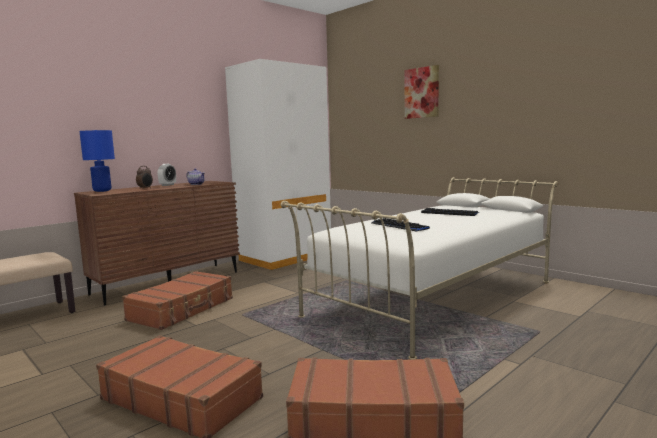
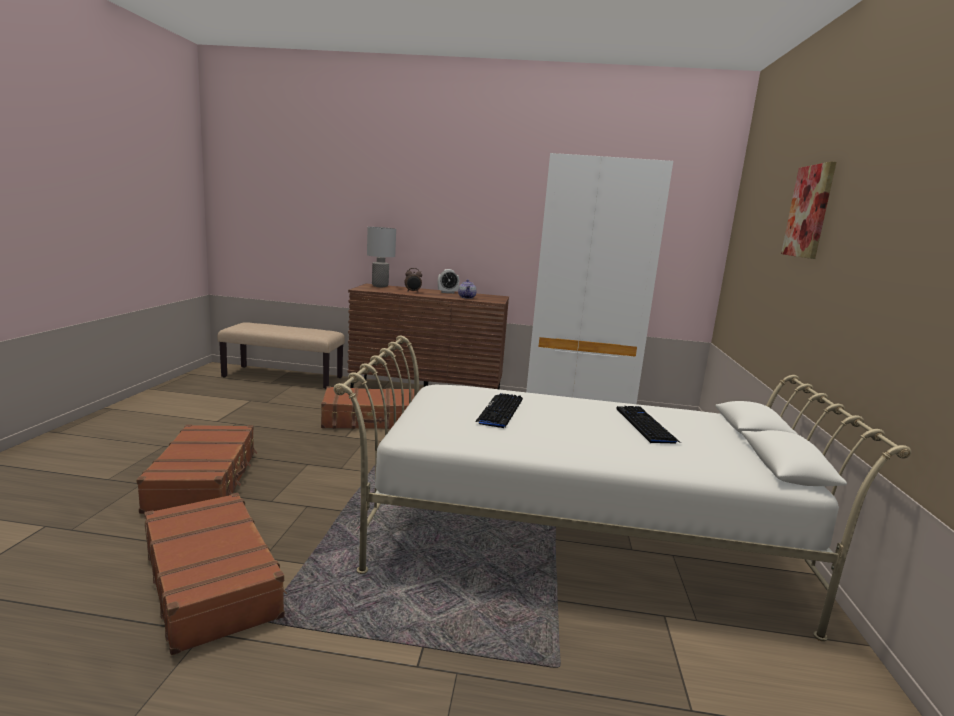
camera: 50 degrees right, 5 degrees up
(102, 191) = (380, 287): blue table lamp -> grey table lamp

